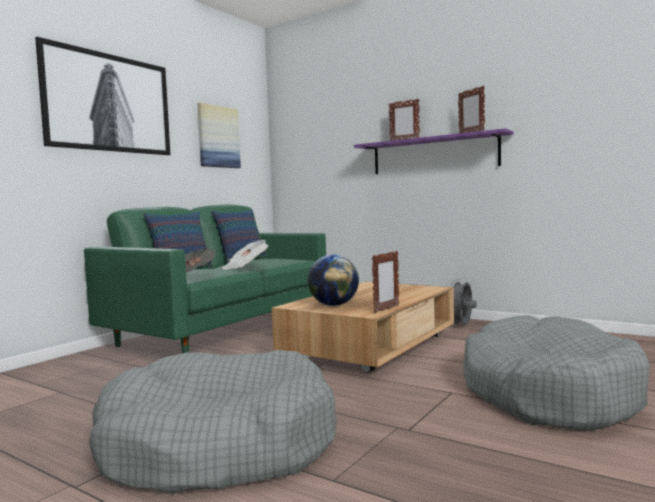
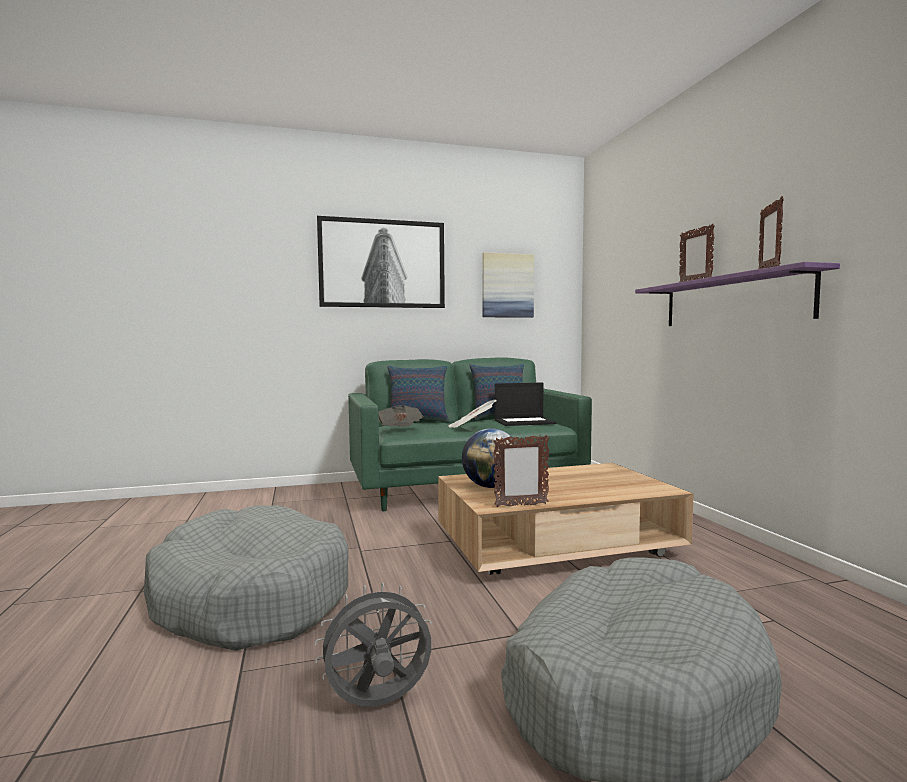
camera: 40 degrees right, 0 degrees up
(274, 260) = (525, 422): none -> laptop
(462, 326) = (725, 552): grey fan -> grey fan (378, 704)

